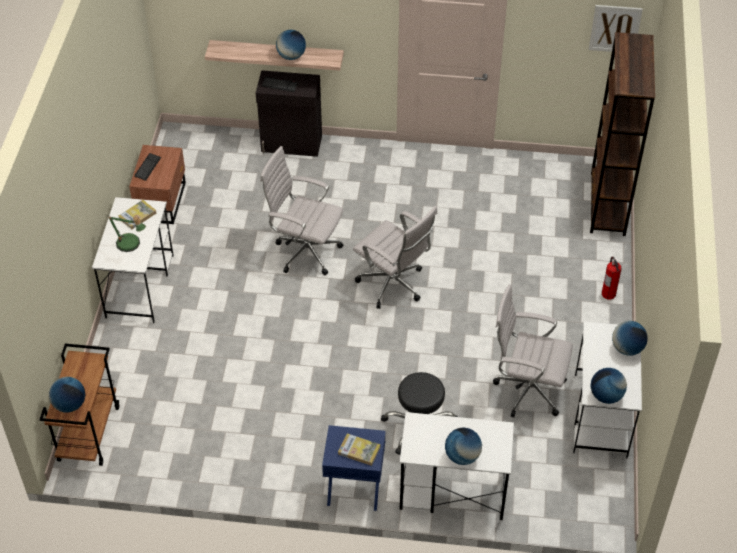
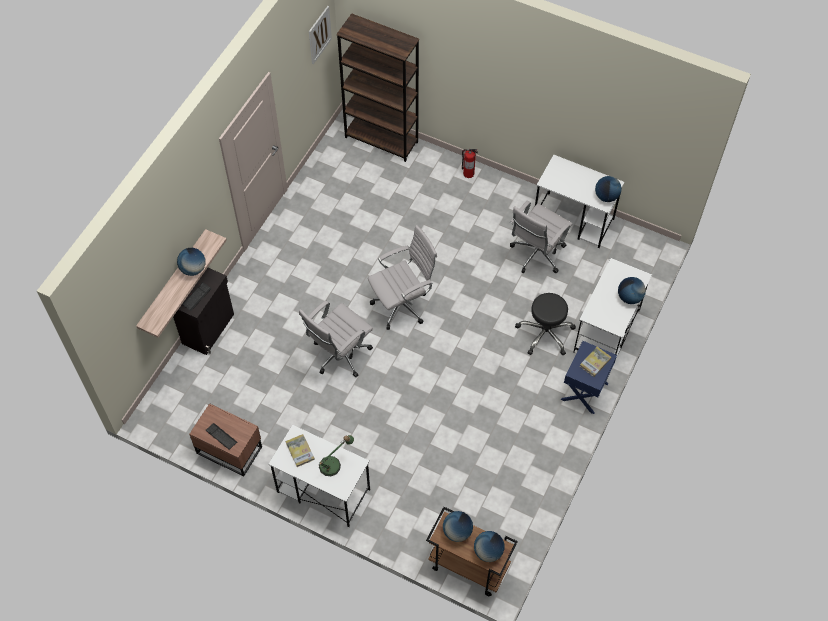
camera: 70 degrees left, 10 degrees up
(627, 348) = (570, 169): globe -> globe (457, 532)

